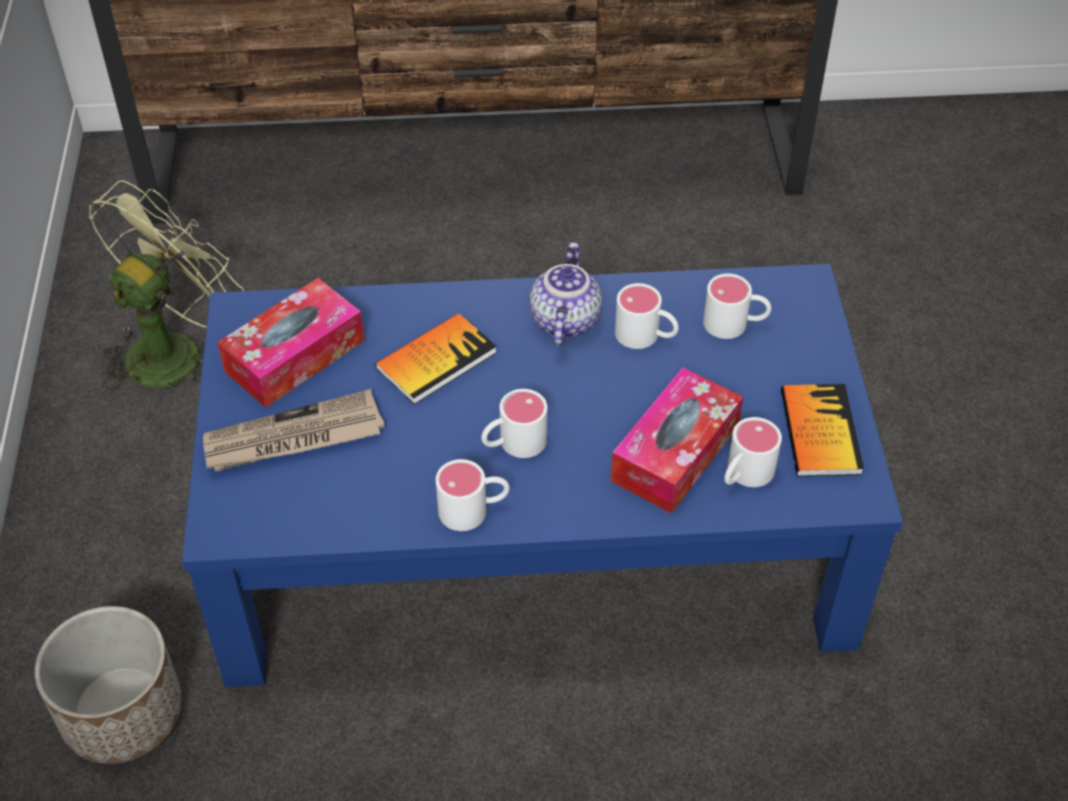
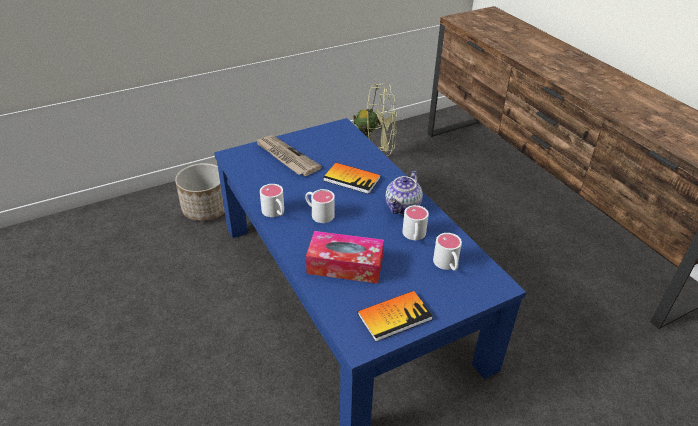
camera: 65 degrees right, 10 degrees down
(295, 356) = (328, 145): tissue box -> none
(563, 320) = (403, 207): teapot -> teapot turned 135 degrees clockwise
(744, 475) = (346, 293): white mug -> none

